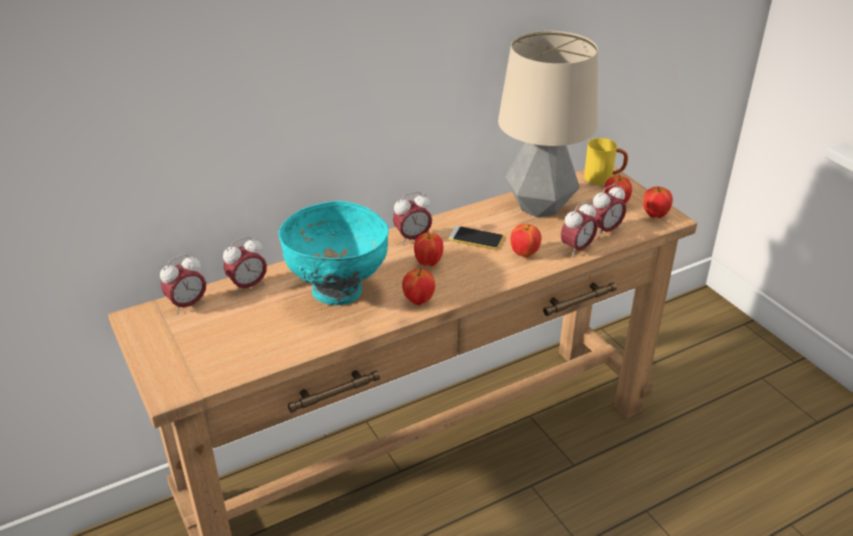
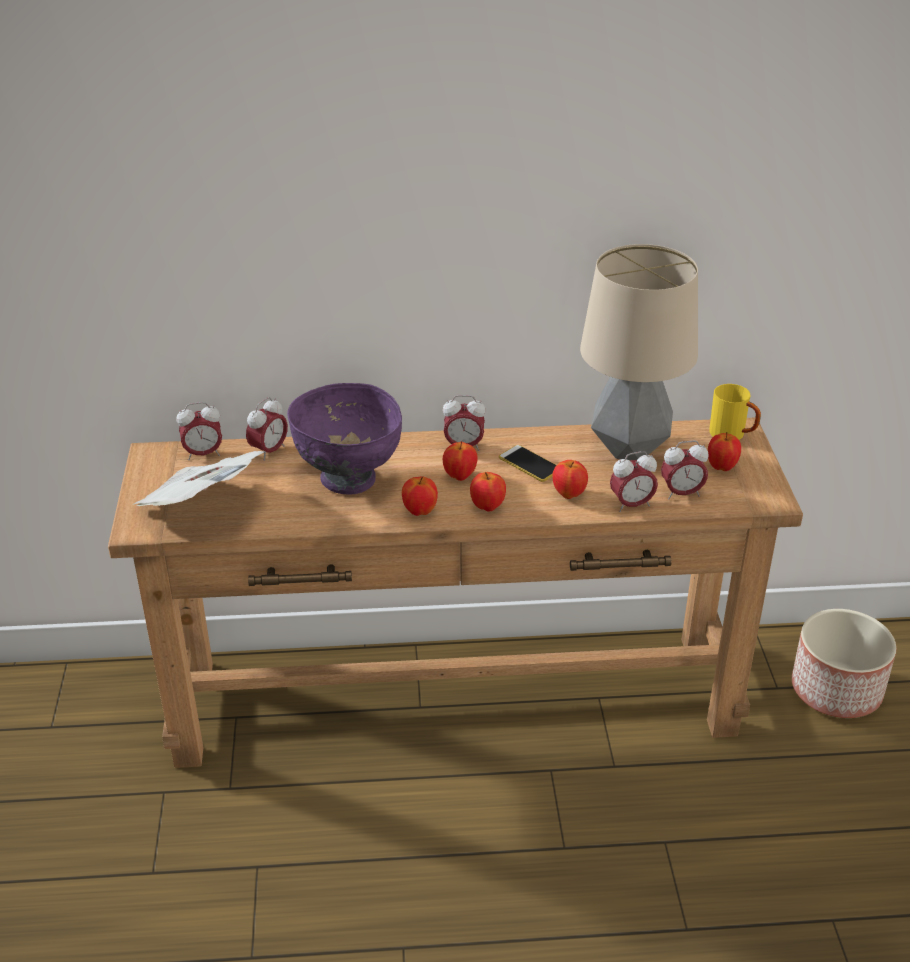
camera: 25 degrees right, 0 degrees up
(221, 352) = (202, 507): none -> newspaper
(248, 286) = (269, 451): alarm clock -> alarm clock turned 45 degrees counterclockwise
(337, 291) = (348, 480): turquoise bowl -> purple bowl
(655, 215) = (757, 492): apple -> apple (487, 507)
(682, 355) = (837, 689): none -> planter

